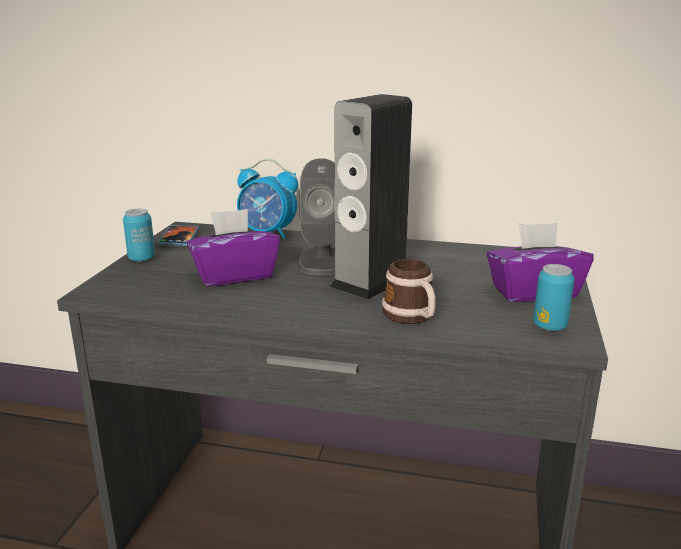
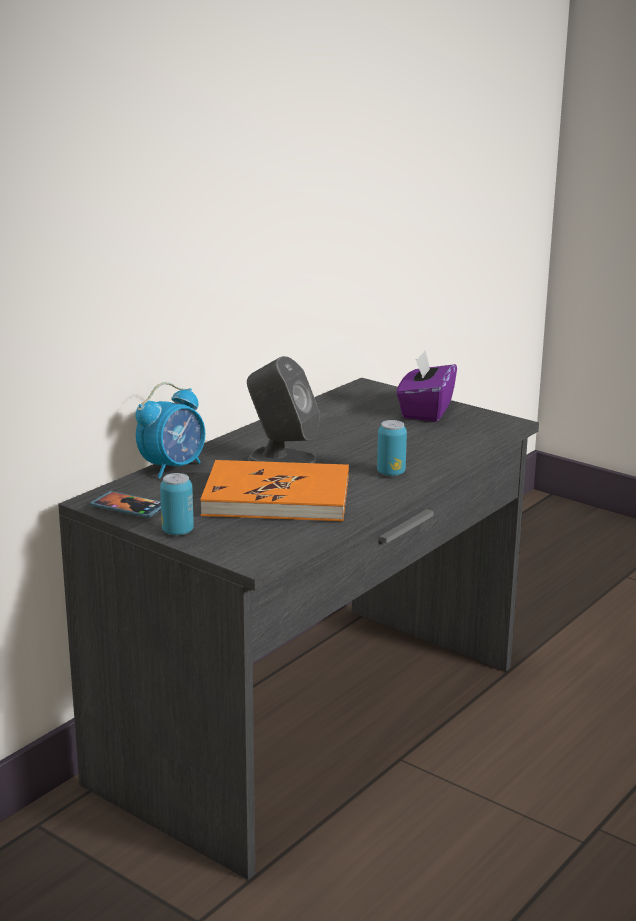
camera: 65 degrees left, 0 degrees up
(234, 275) = (277, 497): purple tissue box -> orange book
(370, 282) = (351, 453): speaker -> none
(412, 317) = (433, 454): mug -> none
(549, 326) = (485, 422): can -> can (391, 473)

